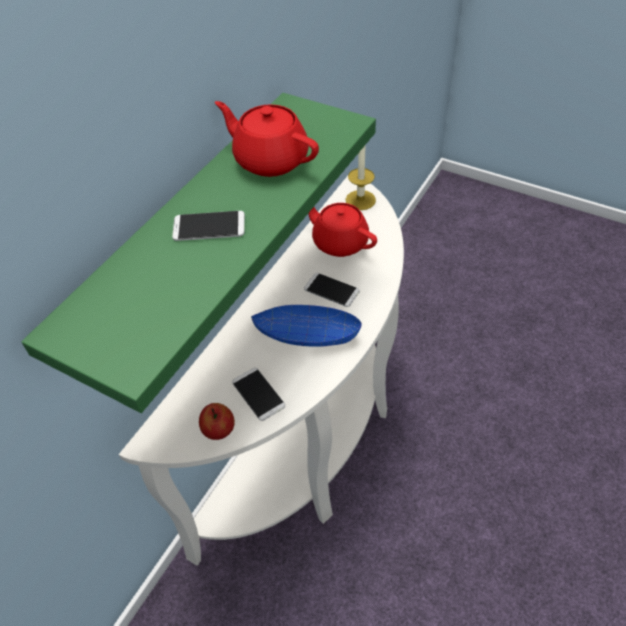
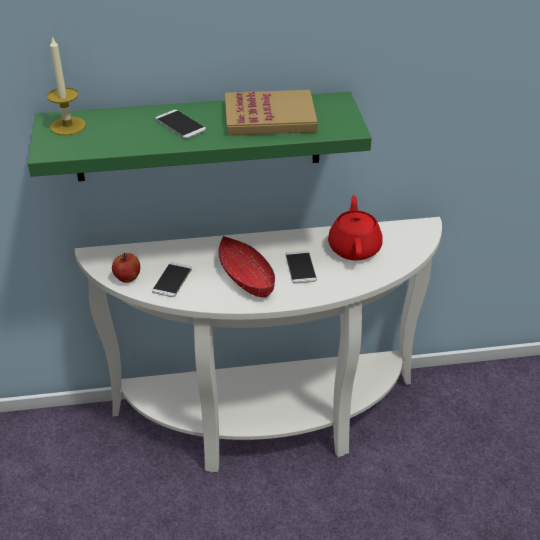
camera: 50 degrees right, 10 degrees down
(270, 159) = (269, 117): red teapot -> book
(306, 334) = (245, 276): blue bowl -> red bowl
(360, 200) = (414, 236): candle -> candle (68, 126)

